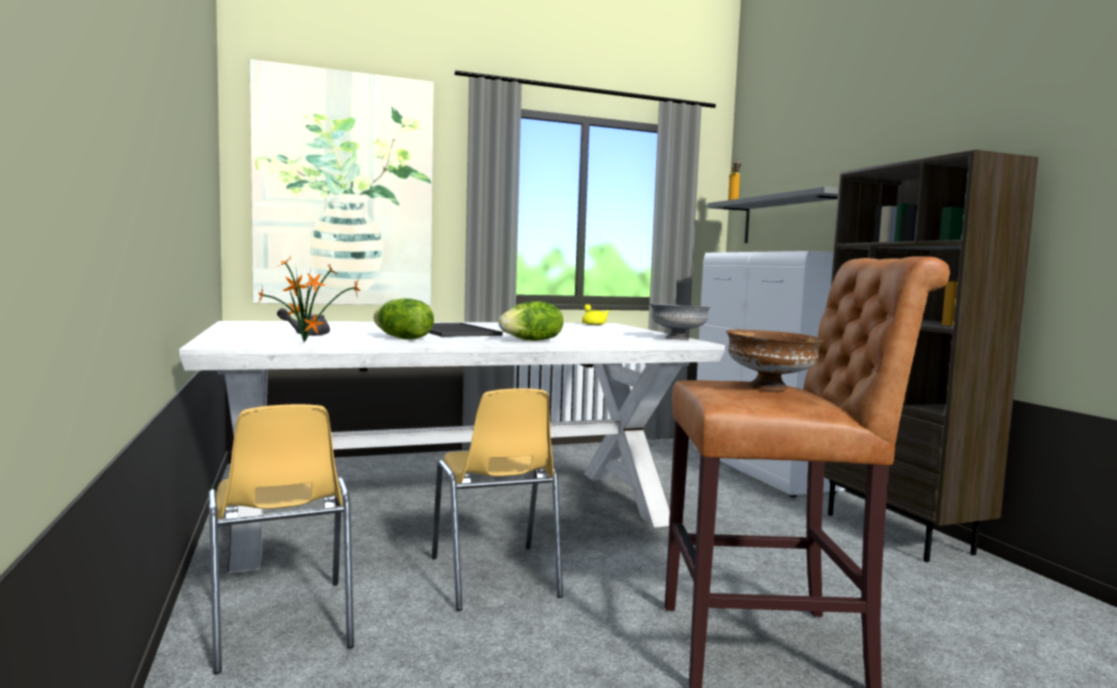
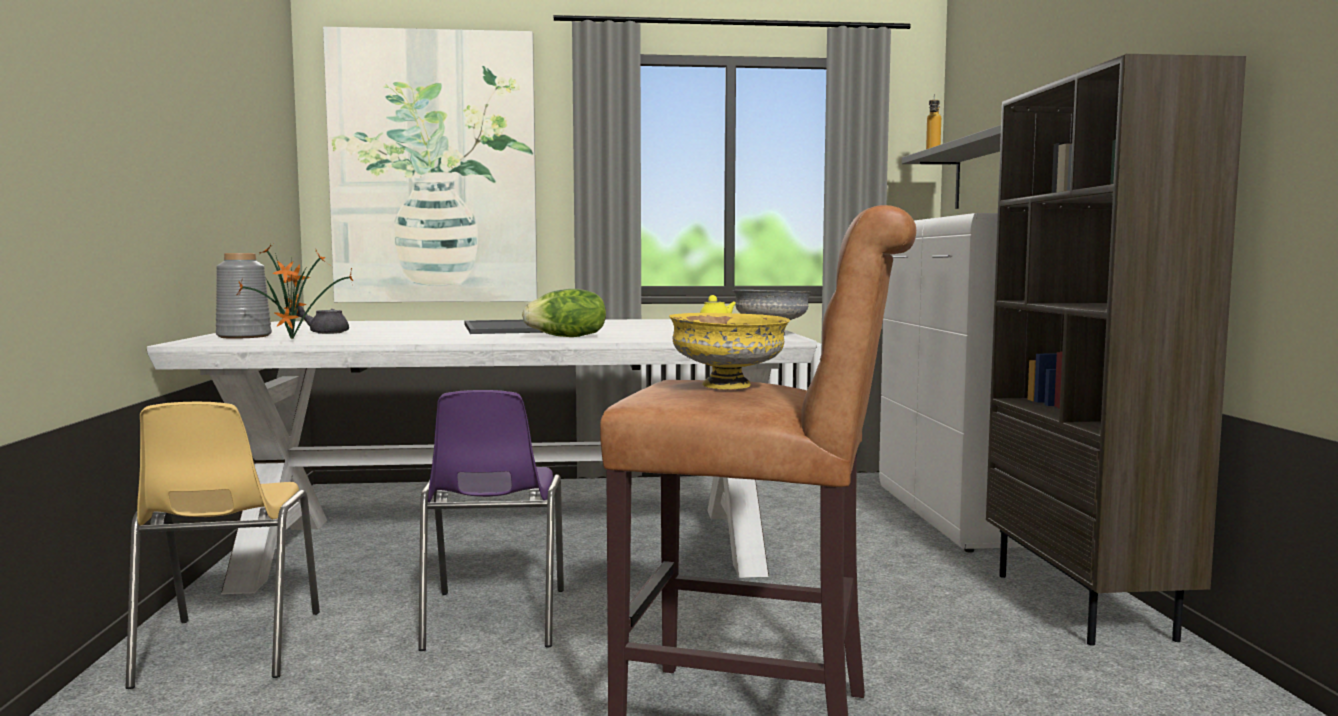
camera: 15 degrees right, 0 degrees up
(245, 338) = (245, 336): none -> grey vase
(402, 338) = (417, 336): lettuce -> none
(494, 577) = (493, 619): yellow chair -> purple chair
(770, 387) = (729, 386): brown bowl -> yellow bowl

